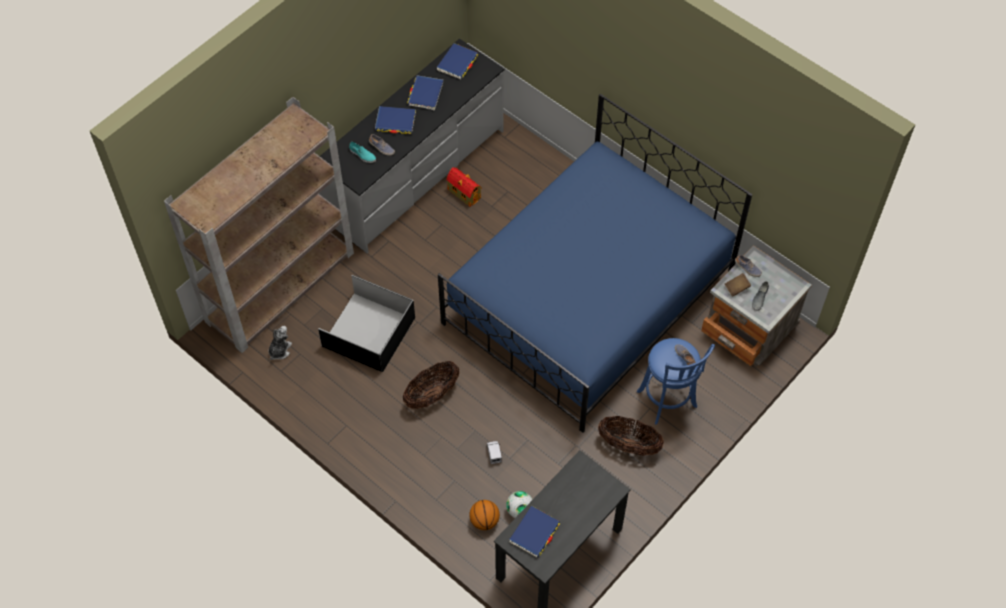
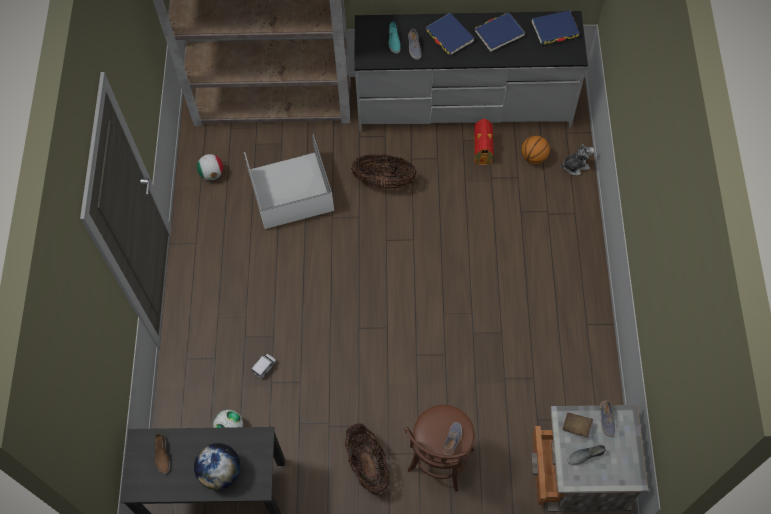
camera: 50 degrees right, 5 degrees up
(279, 350) = (219, 147): plush toy -> plush toy (575, 166)
(298, 371) = (212, 174): none -> football
(369, 331) = (292, 189): black storage box -> white storage box
(432, 394) = (277, 279): basket -> basket (384, 182)
(484, 520) = (198, 410): basketball -> basketball (534, 157)
(534, 532) = (162, 455): blue book -> brown shoe
(582, 505) = (221, 472): none -> globe
(588, 298) = (478, 319): blue bed -> none
(668, 402) = (439, 463): blue stool -> brown stool

